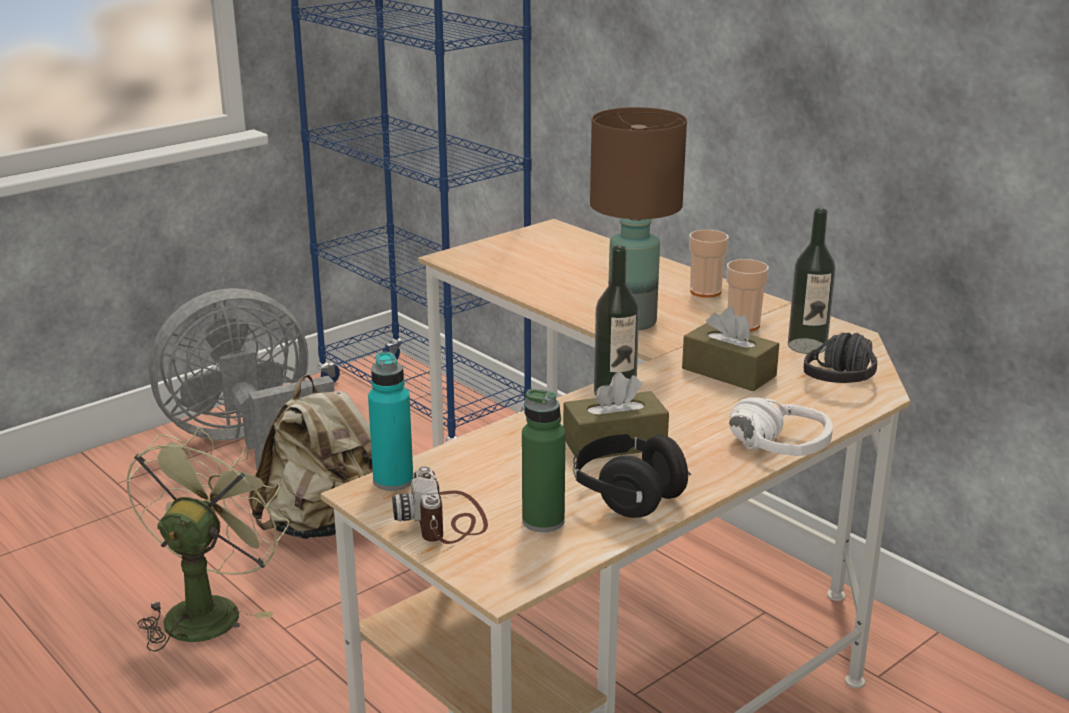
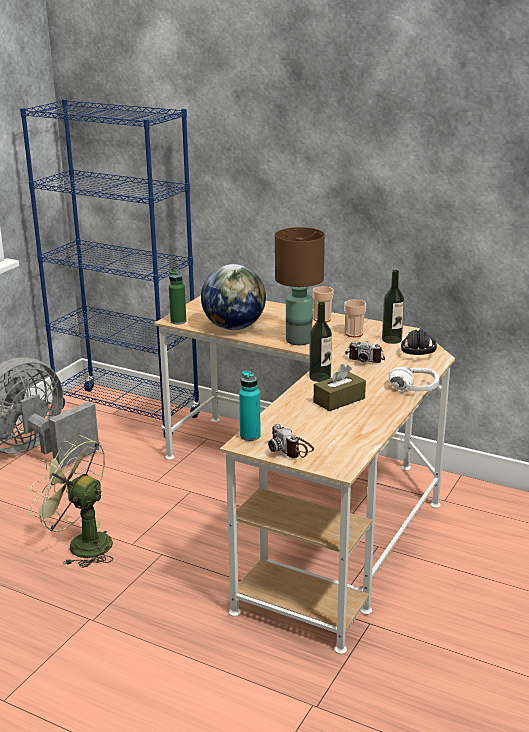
camera: 20 degrees left, 0 degrees up
(208, 609) = (81, 544): green fan -> green fan turned 60 degrees counterclockwise
(325, 525) = (116, 487): beige backpack -> none
(539, 283) = (234, 327): none -> globe
(543, 521) = (336, 440): green bottle -> green bottle (178, 321)
(627, 496) = (364, 422): black headphones -> none
(728, 372) = (365, 358): brown tissue box -> camera

